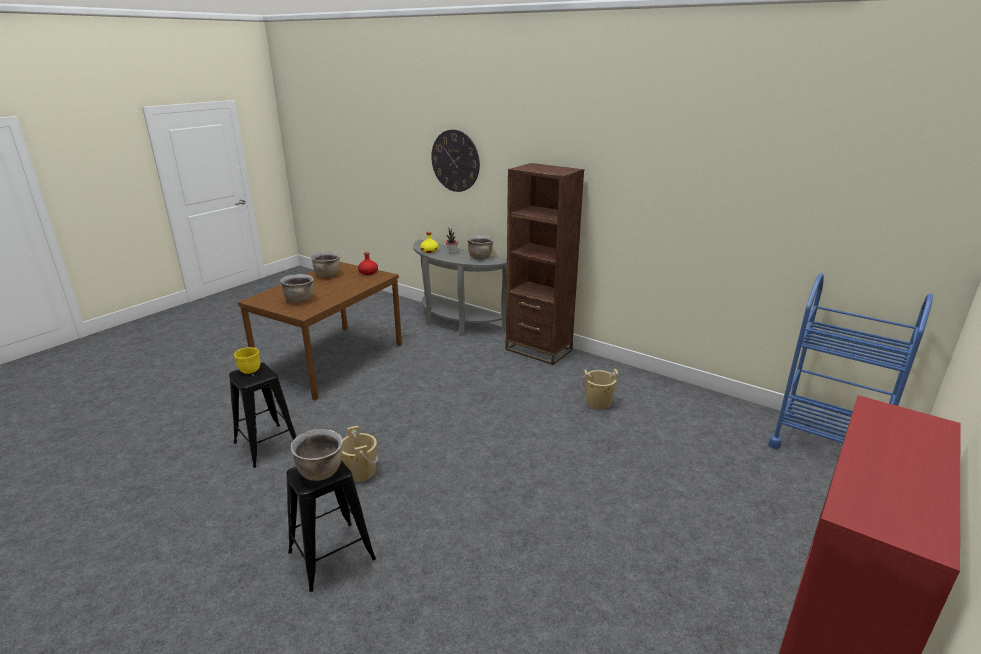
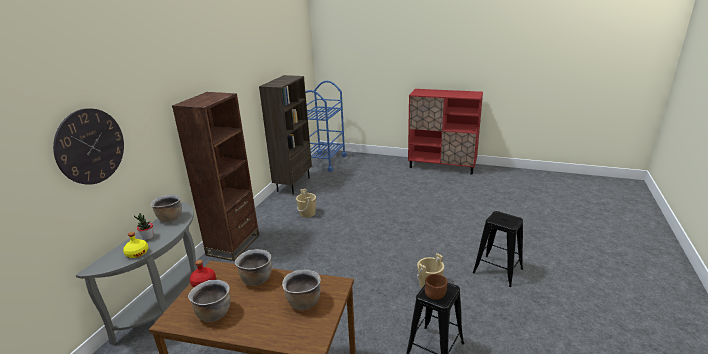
camera: 105 degrees left, 0 degrees up
(249, 371) = (435, 296): yellow bowl -> brown bowl
(321, 472) = (504, 218): brown cooking pot -> brown cooking pot (256, 279)
(708, 400) = (293, 184): none -> brown bookcase

